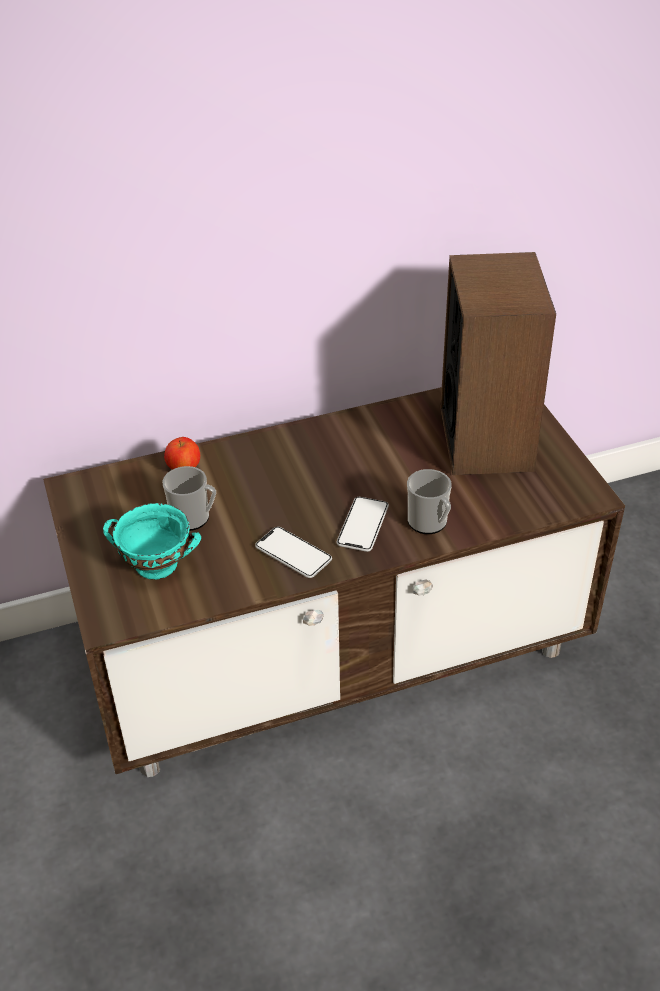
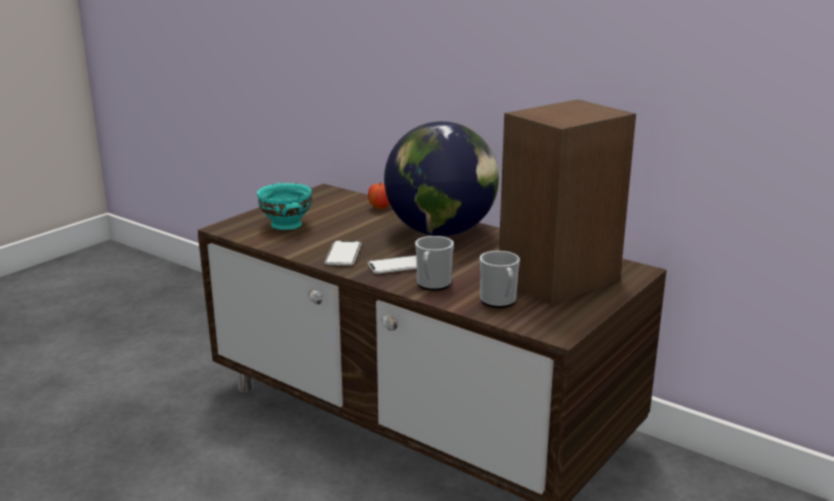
camera: 55 degrees right, 20 degrees down
(194, 518) = (339, 222): mug -> mug (499, 302)
(302, 457) = (441, 232): none -> globe

